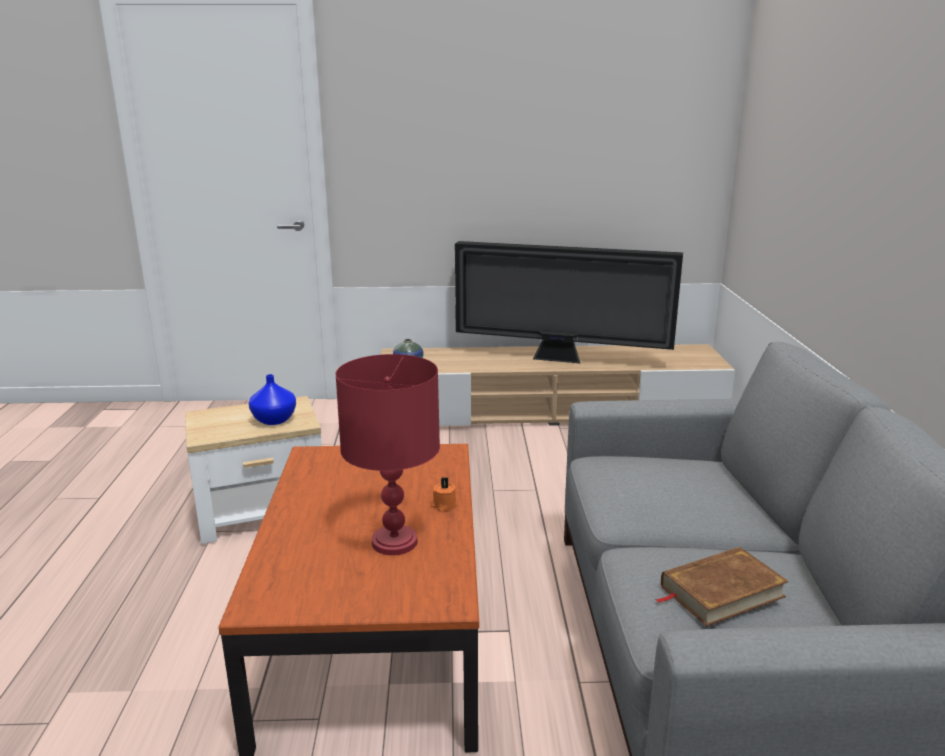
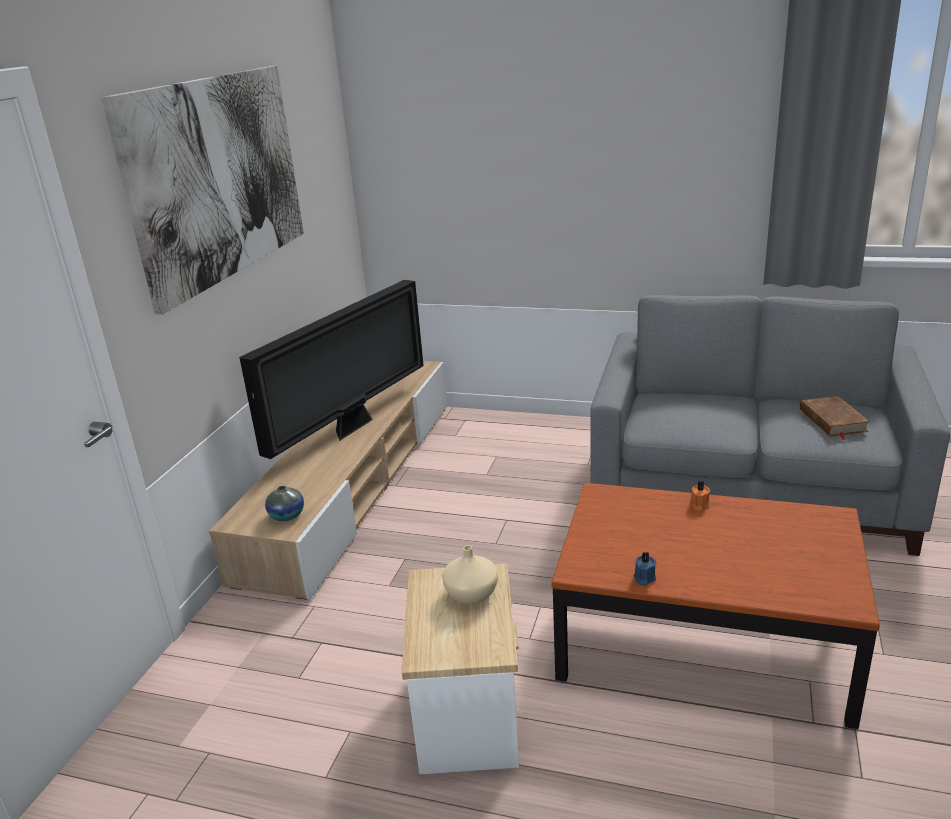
camera: 70 degrees left, 5 degrees up
(275, 419) = (471, 594): blue vase -> beige vase
(299, 484) = (644, 578): none -> blue candle
(394, 541) = (754, 532): red table lamp -> none
(489, 96) = (218, 178): none -> picture

